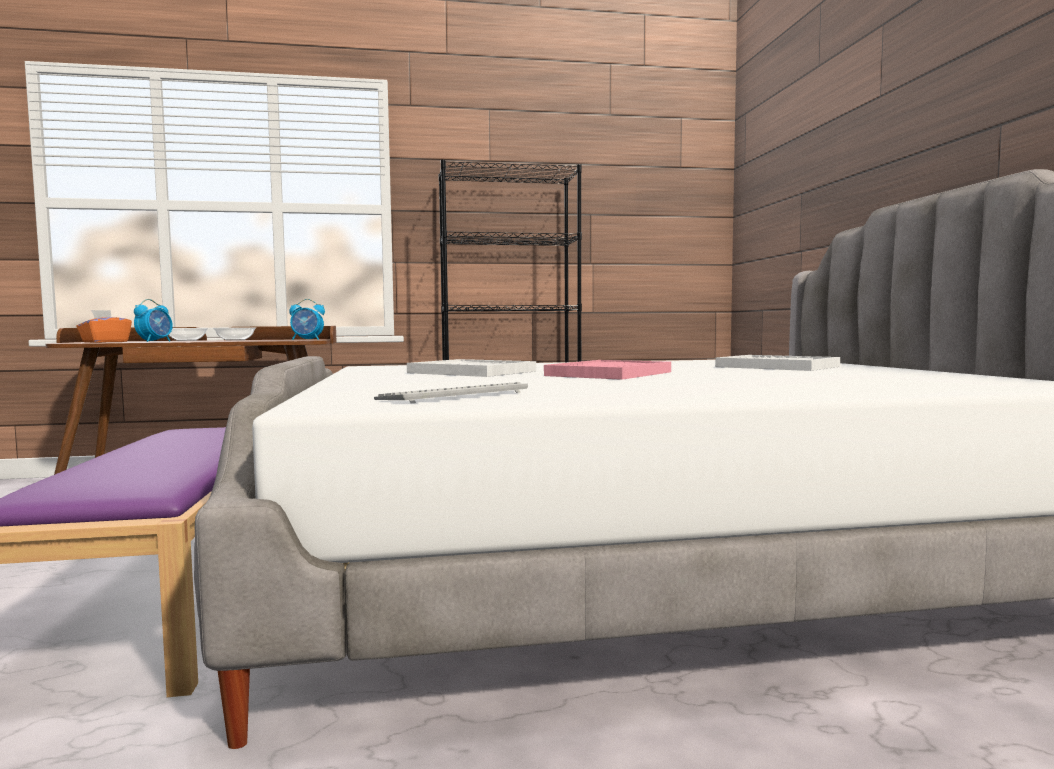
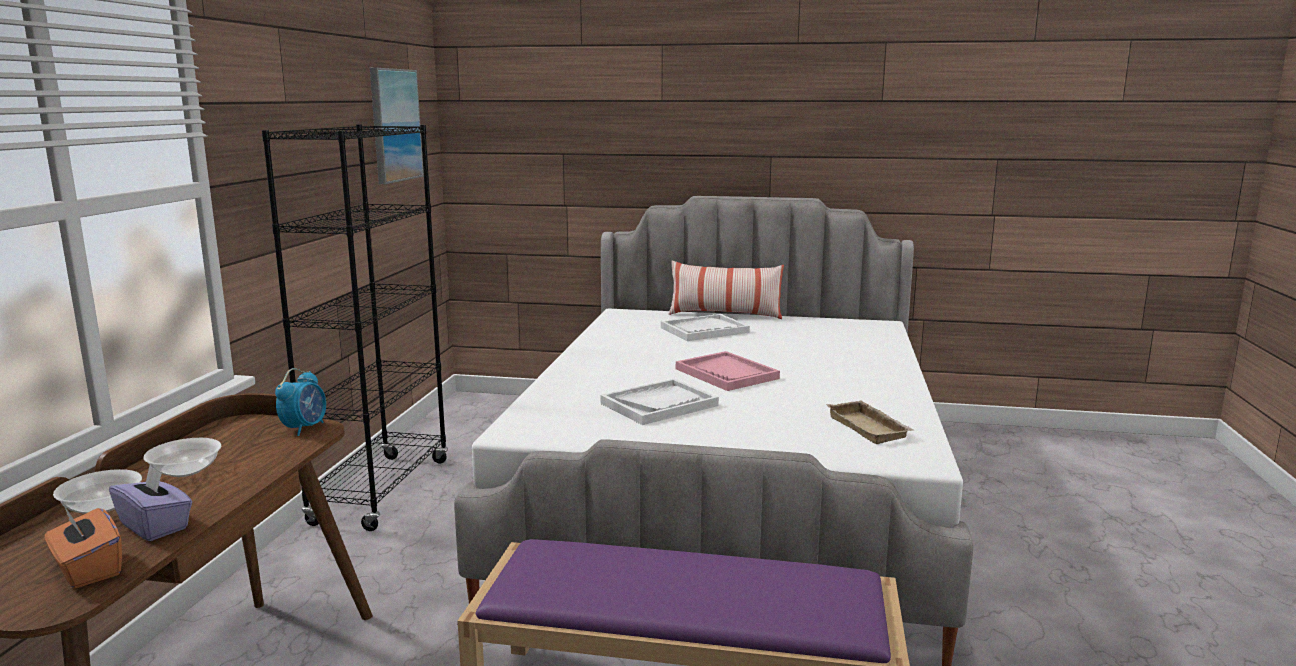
camera: 70 degrees left, 10 degrees up
(155, 341) = (155, 526): alarm clock -> purple tissue box
(454, 395) = (870, 428): keyboard -> beige tray
(643, 185) = (394, 125): none -> picture
(871, 366) = (725, 315): none -> pillow

